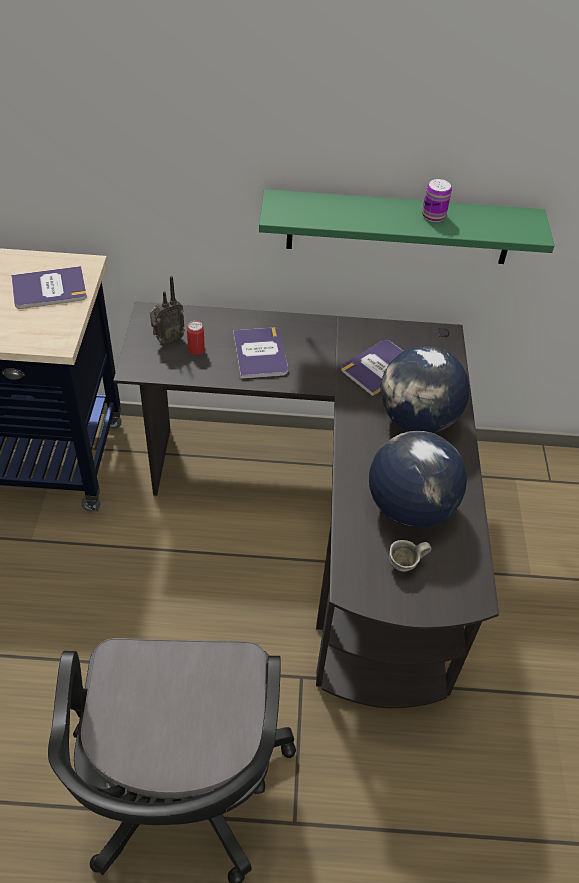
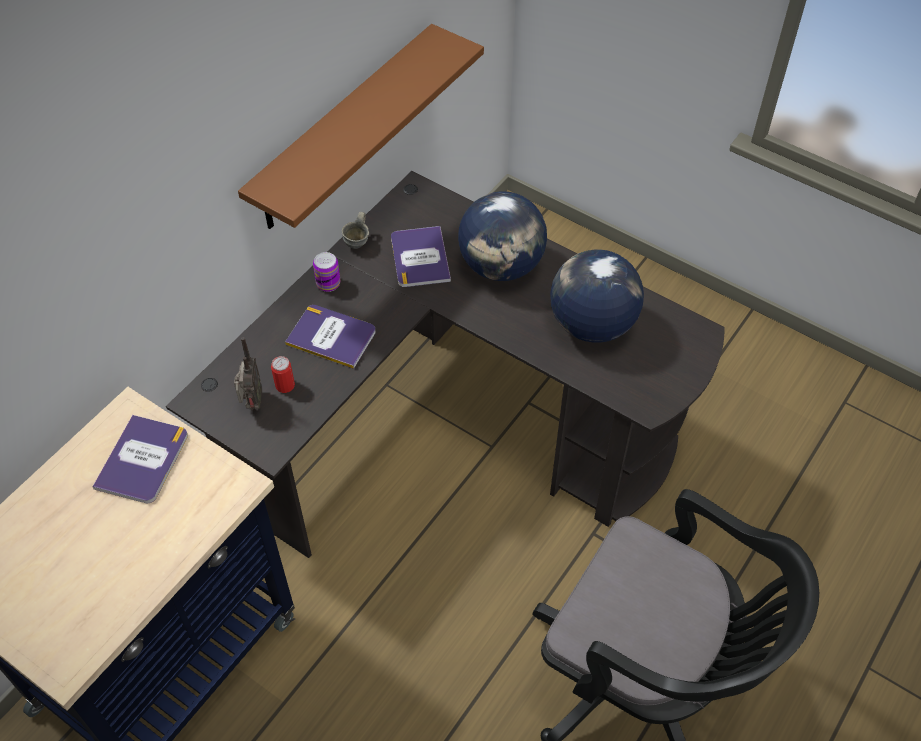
camera: 55 degrees left, 5 degrees up
(399, 227) = (343, 129): green shelf -> brown shelf
(405, 566) = (648, 360): grey mug -> grey mug (358, 243)
(433, 215) = (383, 95): can -> can (328, 283)

